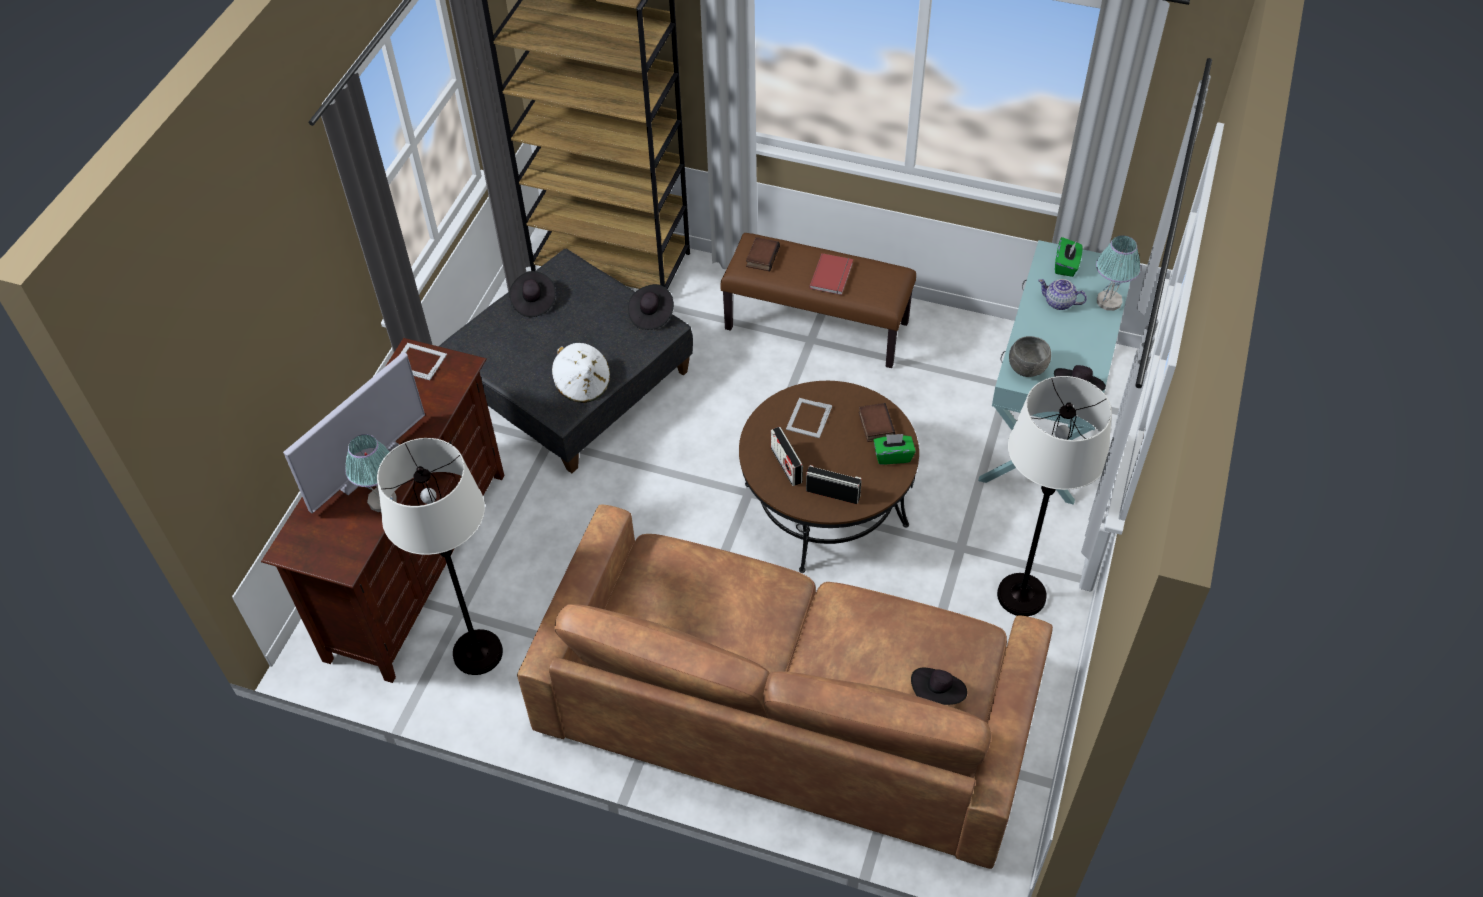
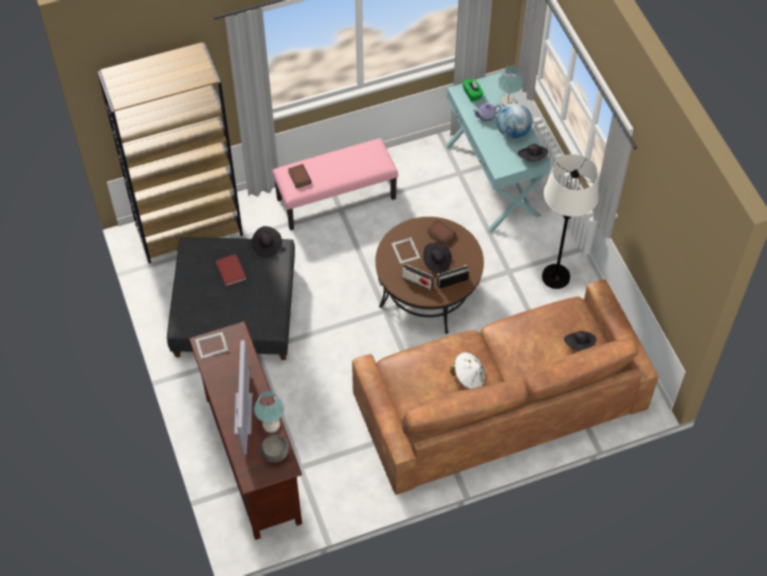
camera: 40 degrees left, 5 degrees up
(478, 653) = (330, 480): white floor lamp -> none
(533, 302) = (195, 278): black hat -> black hat (436, 262)
(583, 385) = (269, 306): white hat -> white hat (469, 377)
(817, 325) = (336, 198): brown bench -> pink bench
(833, 276) = (345, 166): red book -> red book (232, 270)
(893, 456) = (462, 244): green tissue box -> none
(1027, 369) = (501, 161): grey bowl -> grey bowl (275, 454)
(1079, 342) = (513, 132): none -> globe

